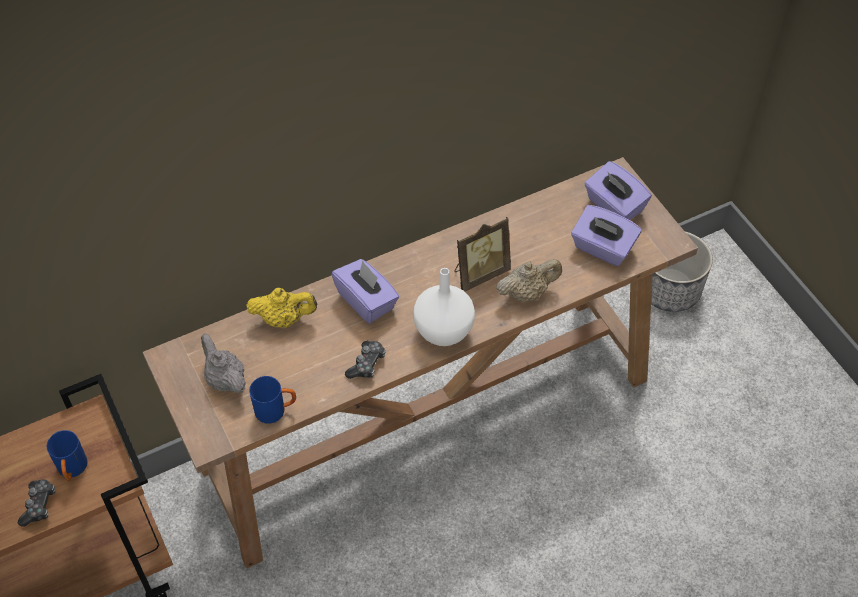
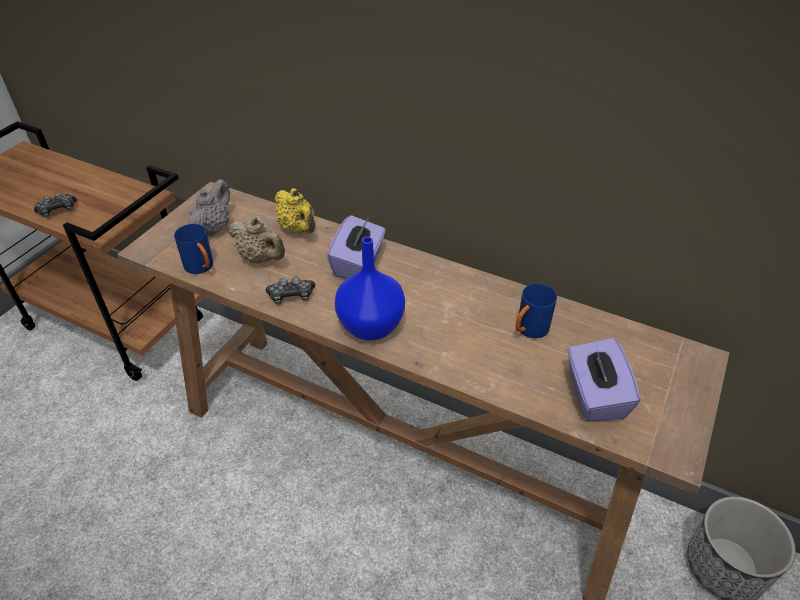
camera: 55 degrees right, 10 degrees down
(72, 470) = (97, 210): blue mug -> blue mug (528, 331)
(444, 331) = (371, 328): white vase -> blue vase
(479, 273) = (461, 318): picture frame -> none
(527, 293) = (473, 363): beige teapot -> beige teapot (261, 258)
(614, 206) = (658, 377): purple tissue box -> none

